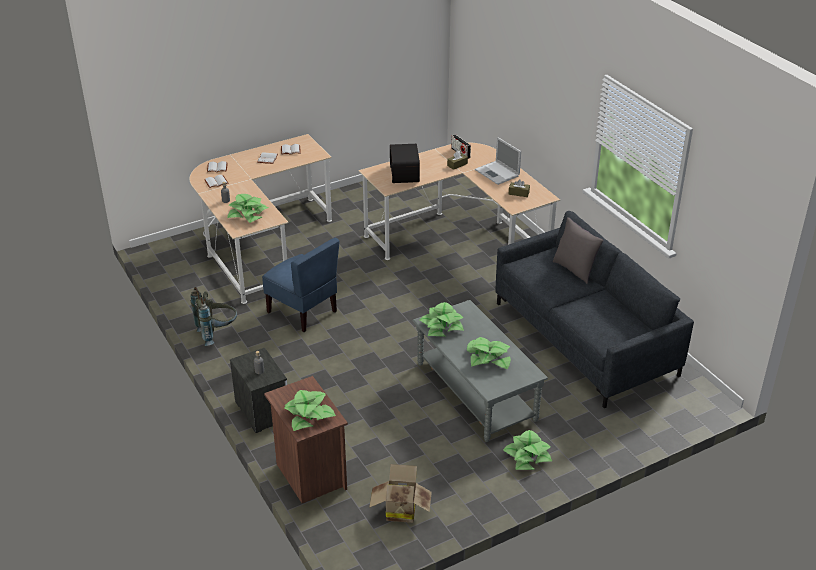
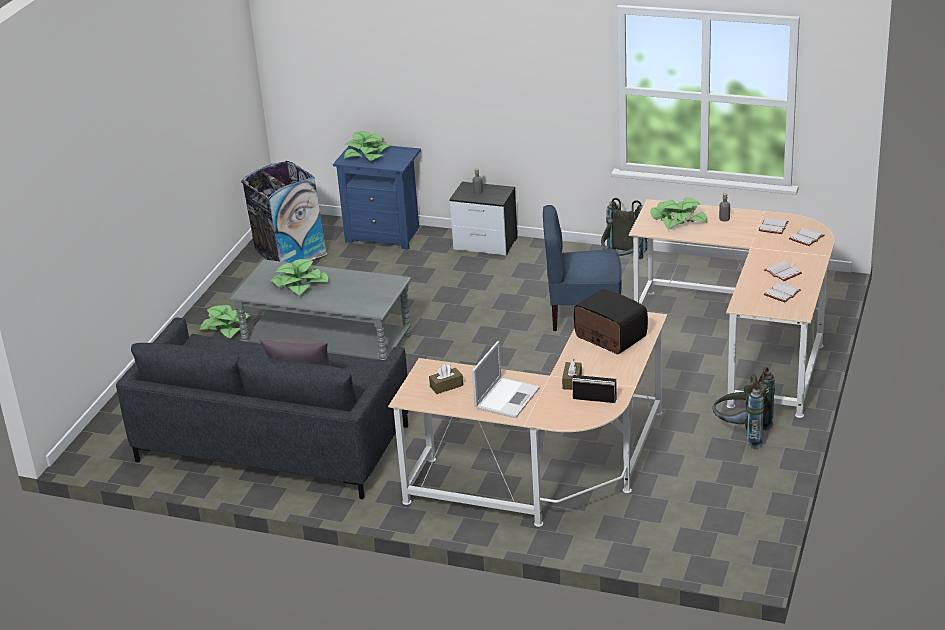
camera: 140 degrees right, 5 degrees down
(309, 475) = (385, 235): brown nightstand -> blue nightstand
(349, 206) = (742, 434): none -> grey backpack
(400, 509) = (289, 252): cardboard box -> trash can
(442, 326) = (375, 284): potted plant -> none
(498, 173) = (507, 397): laptop -> laptop turned 105 degrees clockwise

